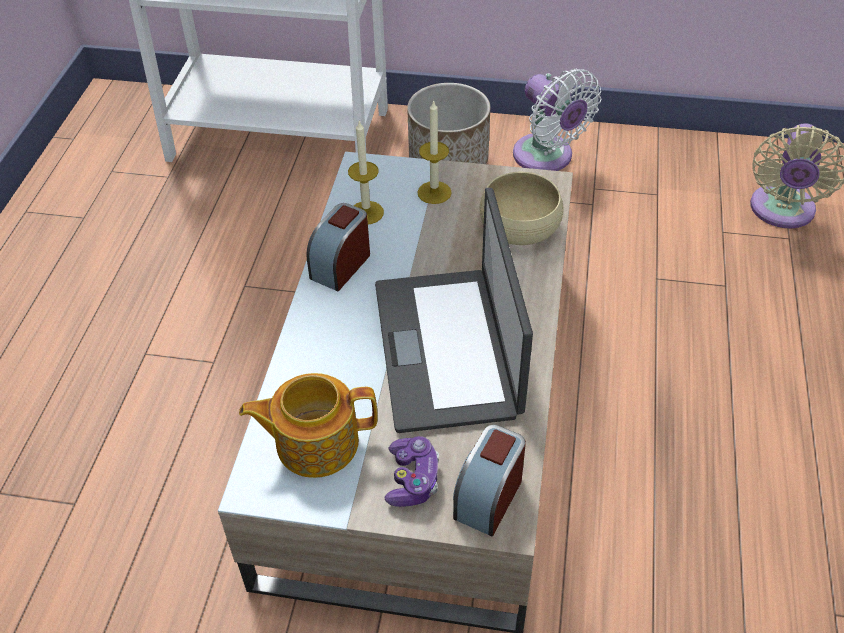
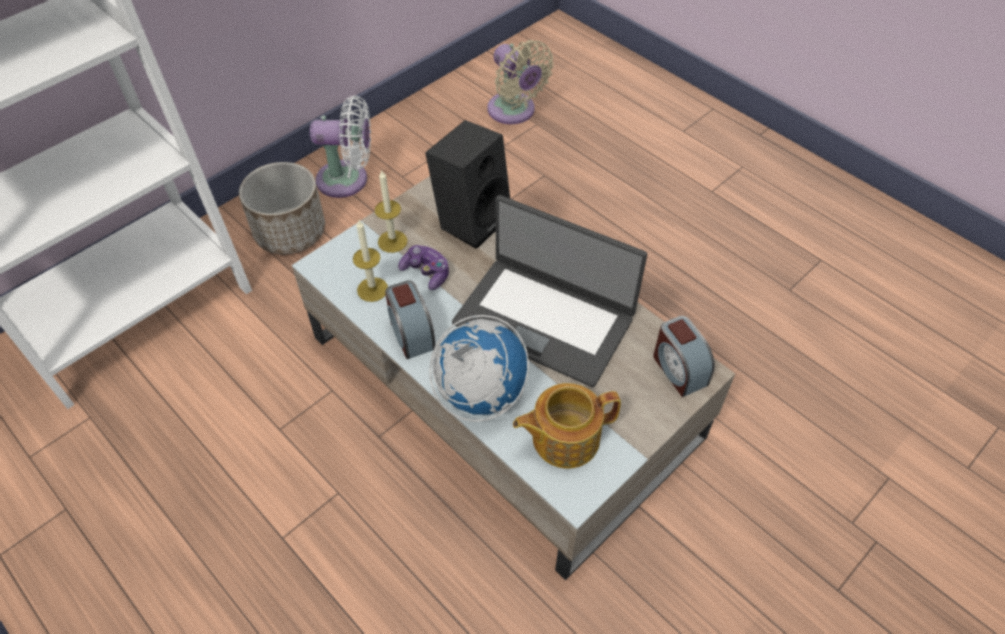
camera: 55 degrees left, 5 degrees up
(314, 351) = (480, 393): none -> globe
(315, 442) = (563, 437): teapot -> teapot turned 45 degrees clockwise
(412, 479) = (636, 400): game controller -> game controller (426, 272)
(520, 227) = (472, 219): beige bowl -> black speaker

